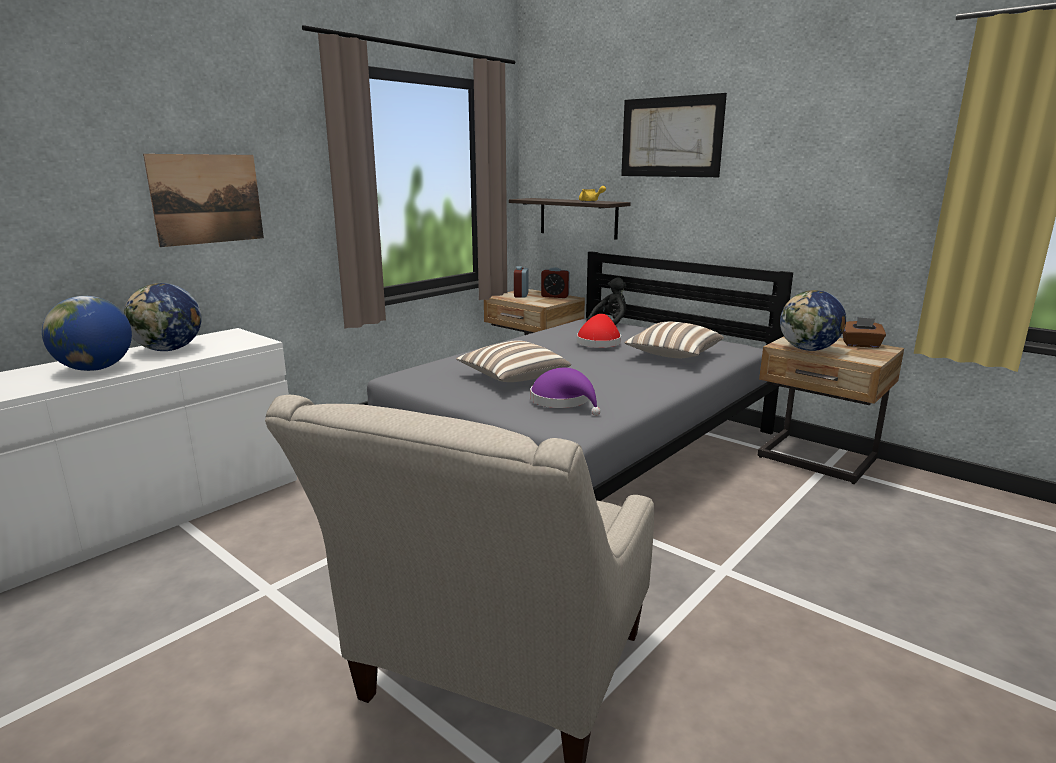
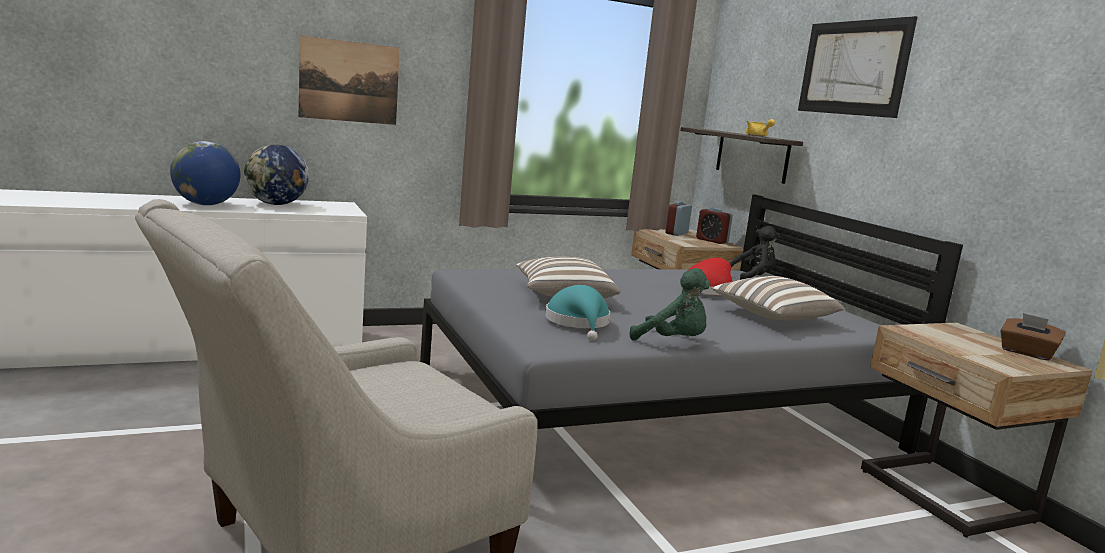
camera: 25 degrees right, 5 degrees down
(563, 402) = (578, 323): purple hat -> turquoise hat
(646, 398) = (672, 342): none -> green plush toy
(808, 349) = (936, 340): globe -> none

